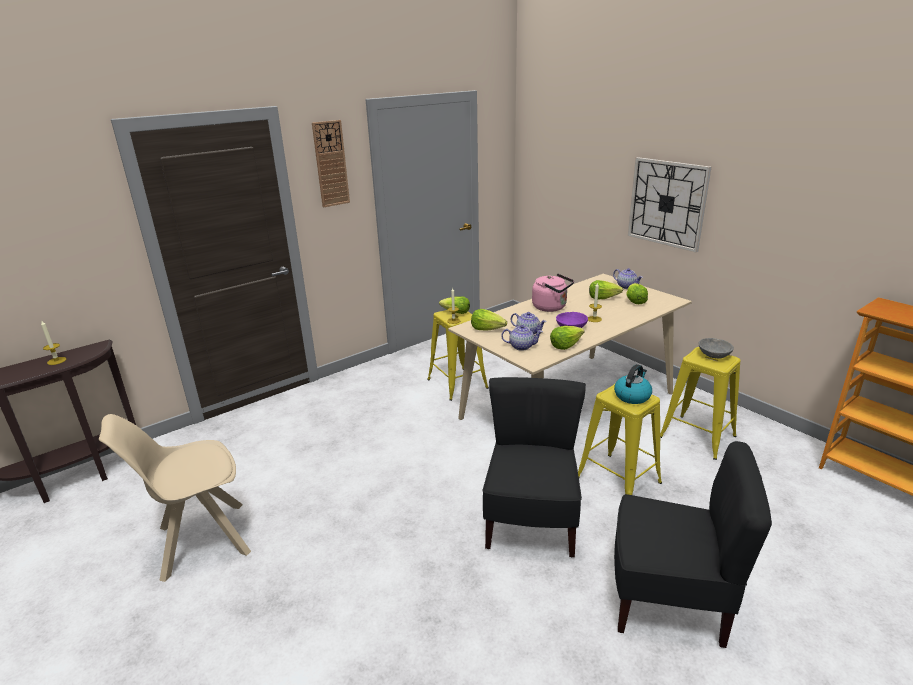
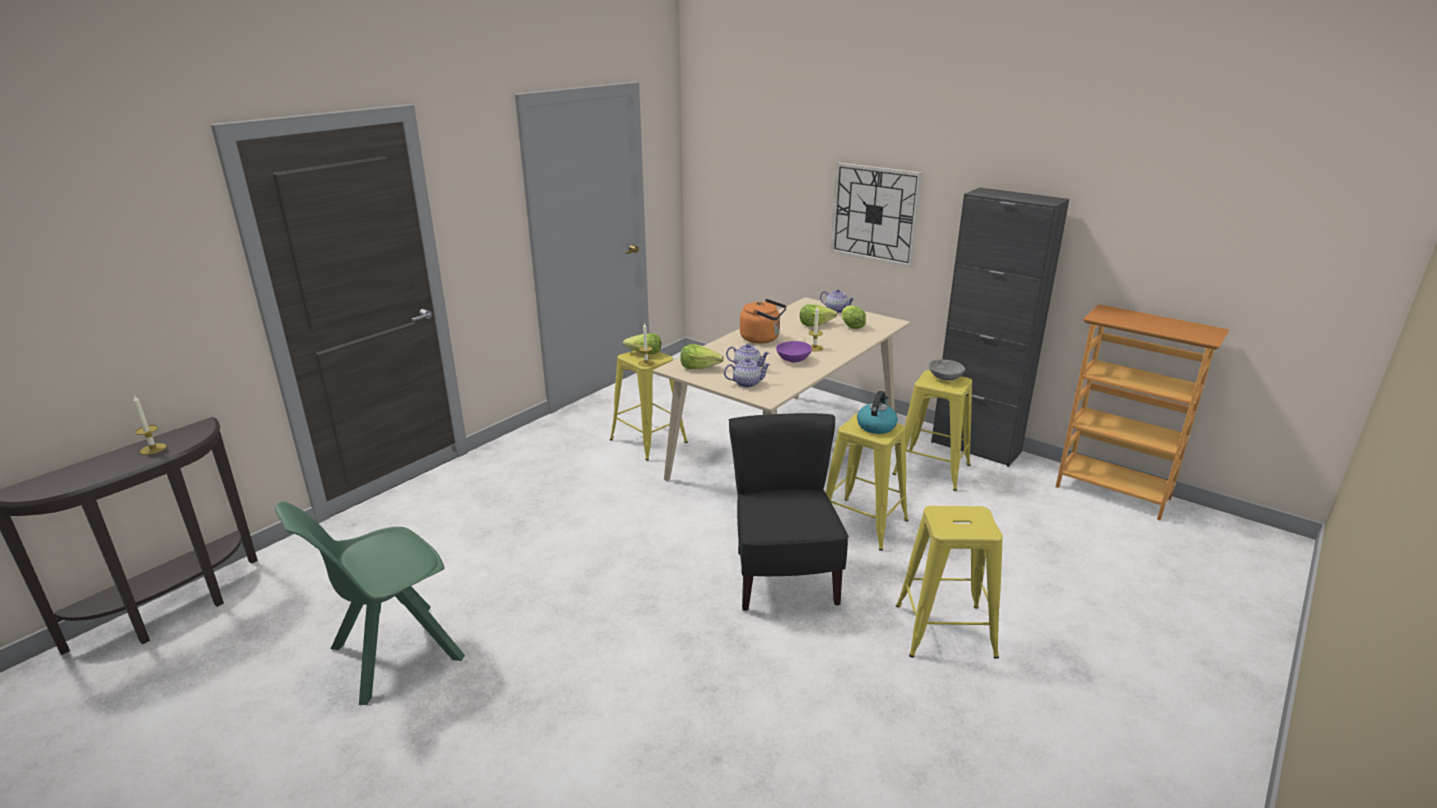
camera: 15 degrees left, 0 degrees up
(200, 541) = (393, 654): beige chair -> green chair
(331, 164) = (477, 176): wall clock -> none
(551, 307) = (762, 338): pink kettle -> orange kettle
(565, 345) = (794, 378): lettuce -> none
(668, 601) = (945, 630): black chair -> yellow stool
(746, 419) = (975, 447): none -> black cabinet

